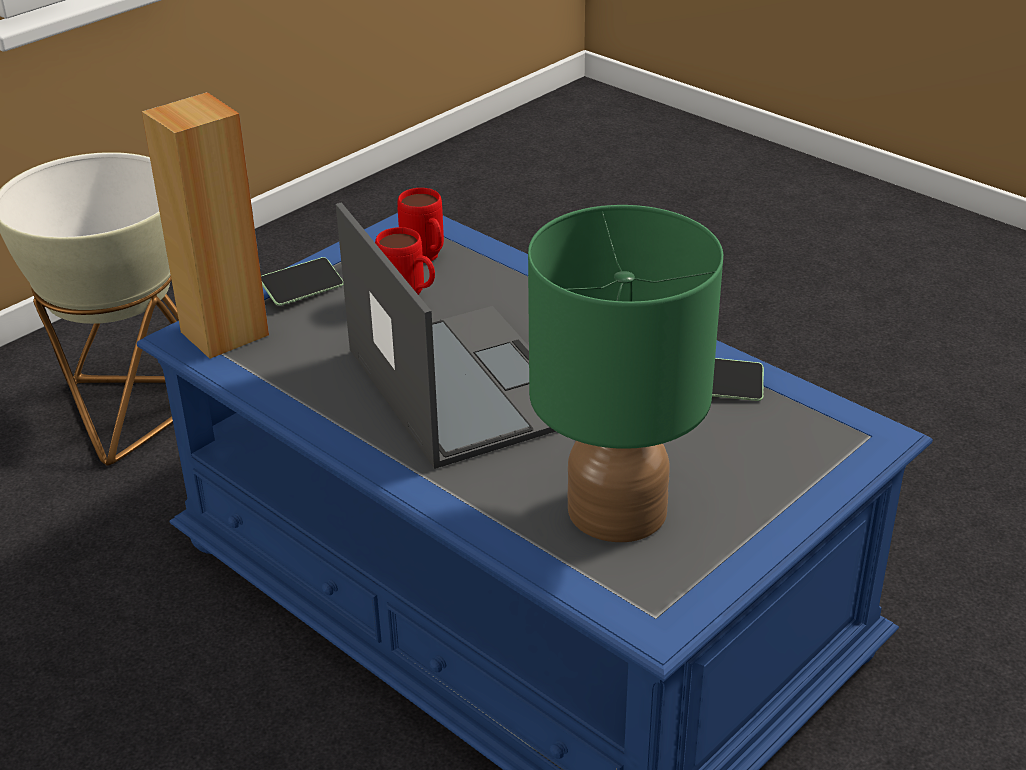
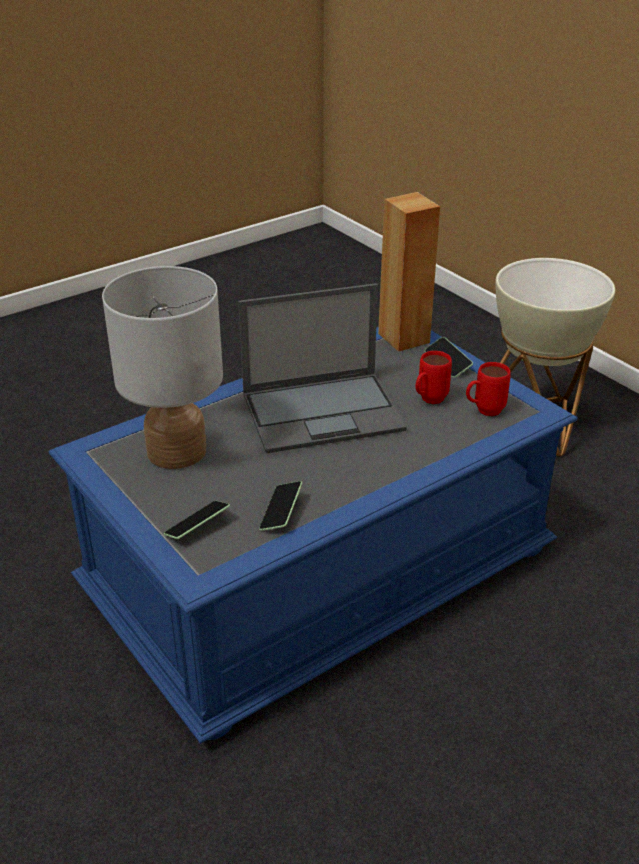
camera: 100 degrees right, 0 degrees up
(616, 512) = (175, 451): green table lamp -> grey table lamp
(783, 453) = (197, 527): none -> phone

